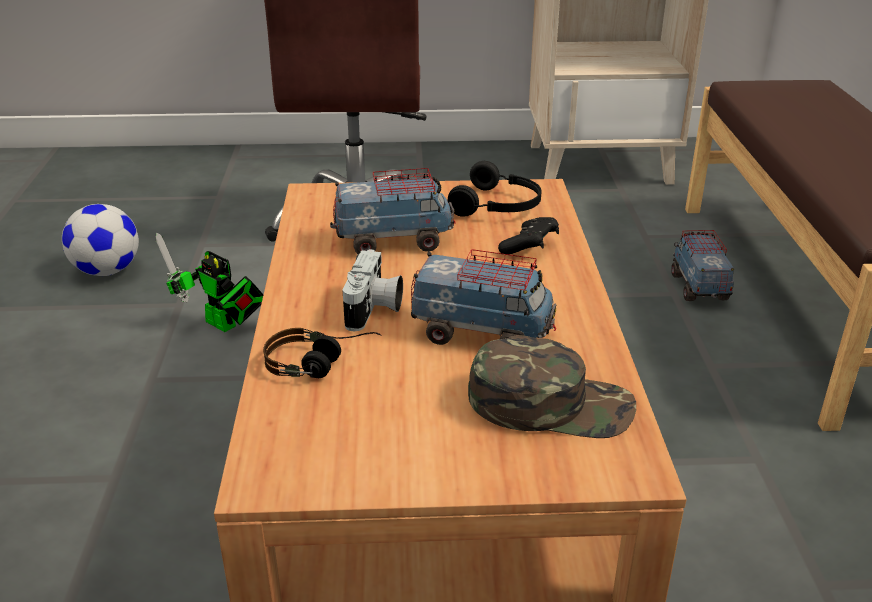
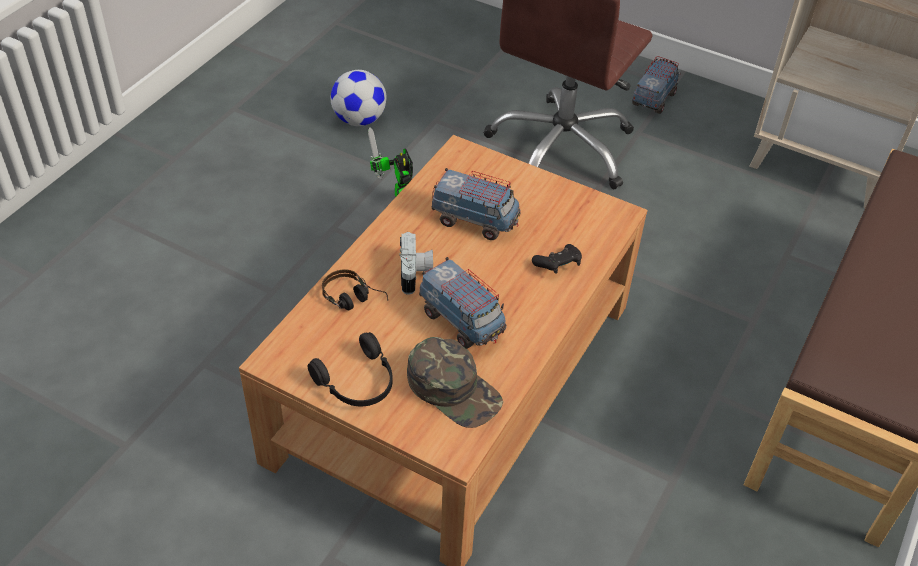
camera: 30 degrees right, 15 degrees up
(374, 310) = (416, 273): camera -> camera turned 45 degrees counterclockwise
(498, 206) = (573, 218): black headphones -> black headphones (358, 383)
(698, 287) = (779, 324): toy truck -> toy truck (653, 99)

